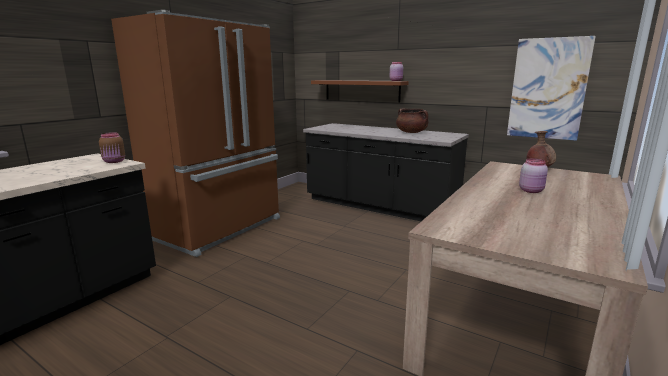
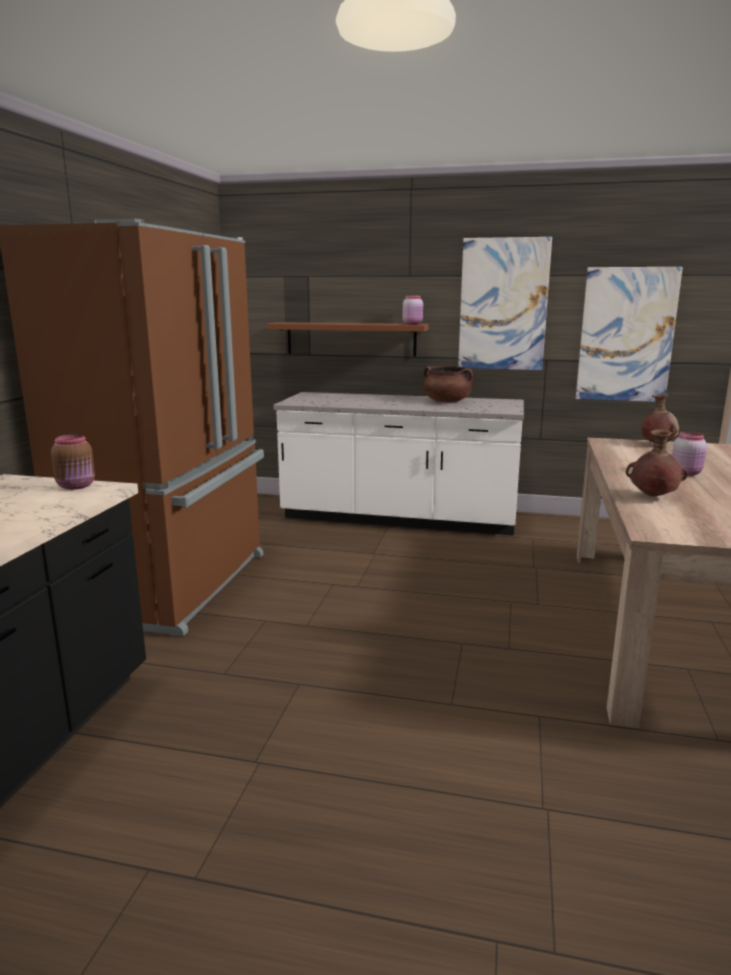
camera: 20 degrees left, 0 degrees up
(379, 206) = (399, 518): black counter -> white counter
(457, 67) = (503, 305): none -> picture
(475, 204) = (652, 496): none -> brown vase

